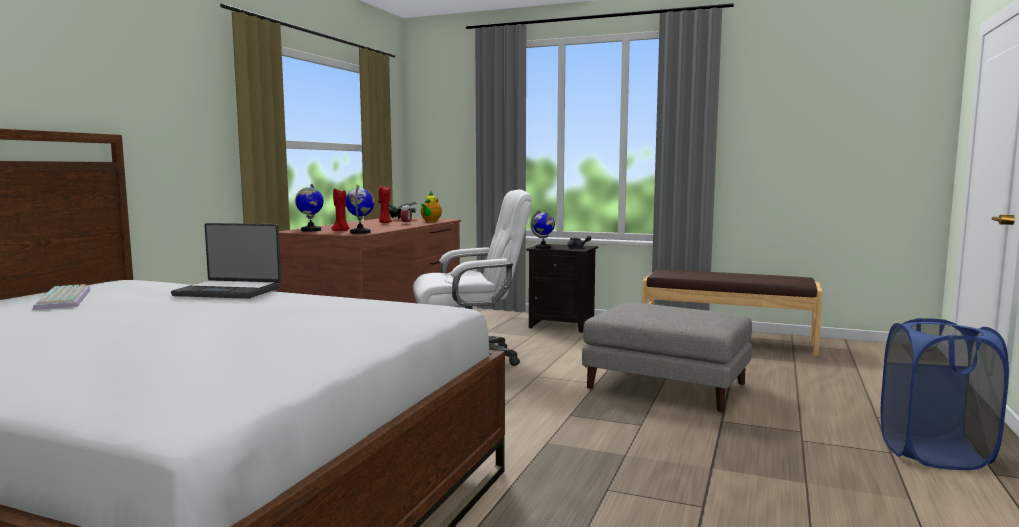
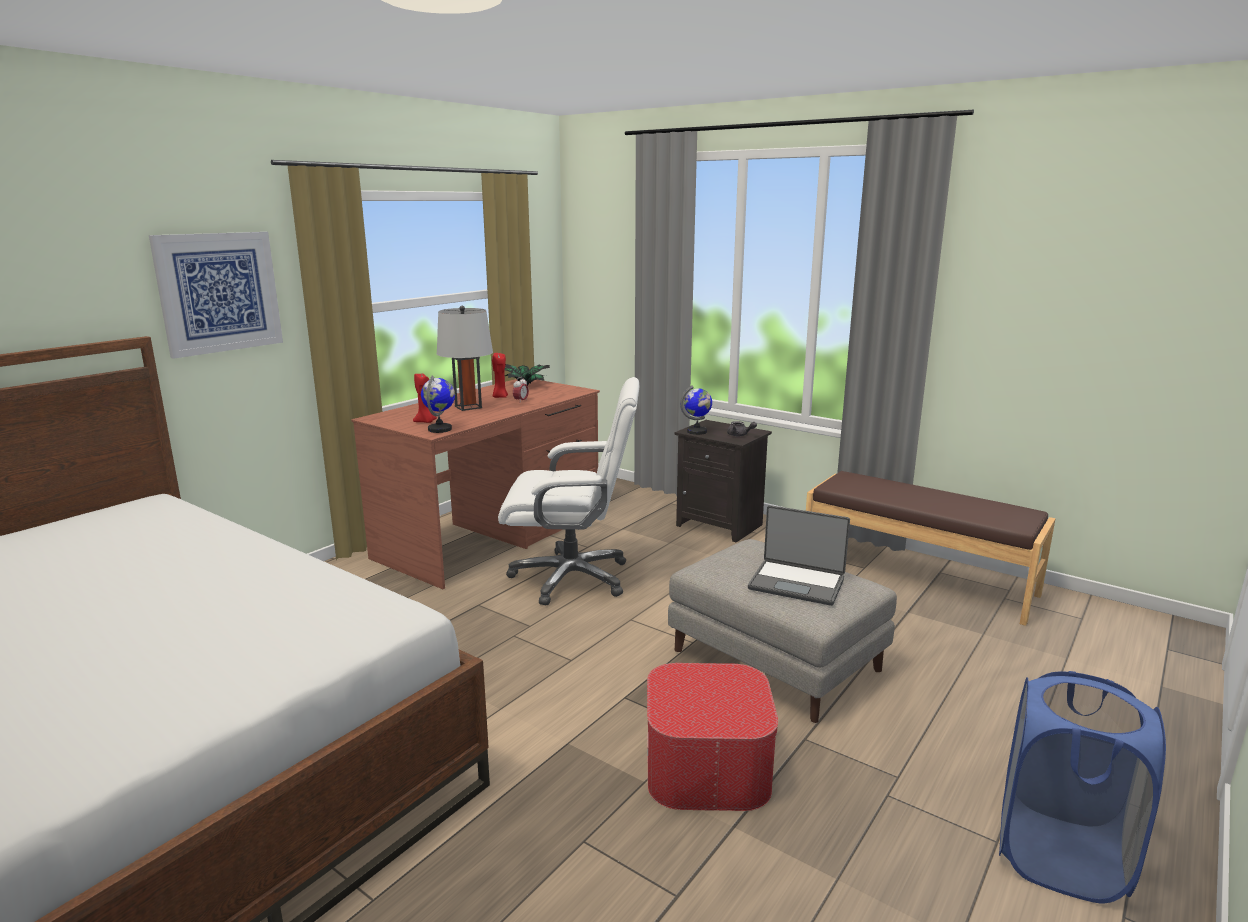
camera: 15 degrees right, 10 degrees up
(65, 299) = (65, 541): keyboard -> none
(171, 108) = (219, 292): none -> picture
(229, 291) = (224, 540): laptop -> laptop (797, 583)
(310, 230) = (395, 417): globe -> none
(366, 226) = (468, 407): none -> grey table lamp
(430, 221) = (557, 394): teapot -> none
(665, 442) = (707, 767): none -> ottoman

